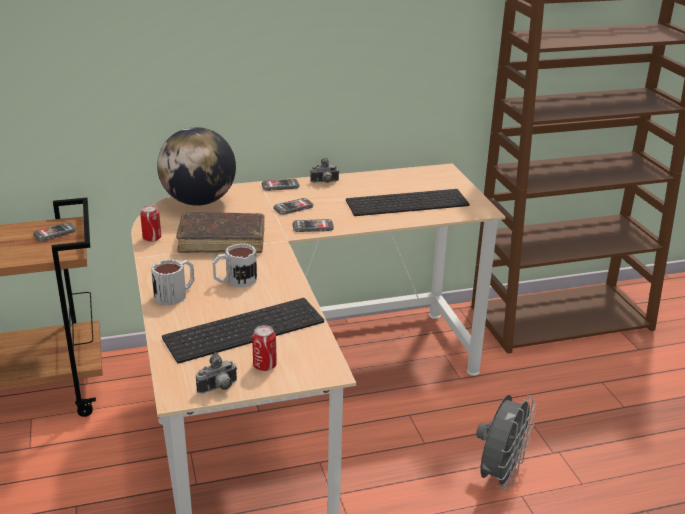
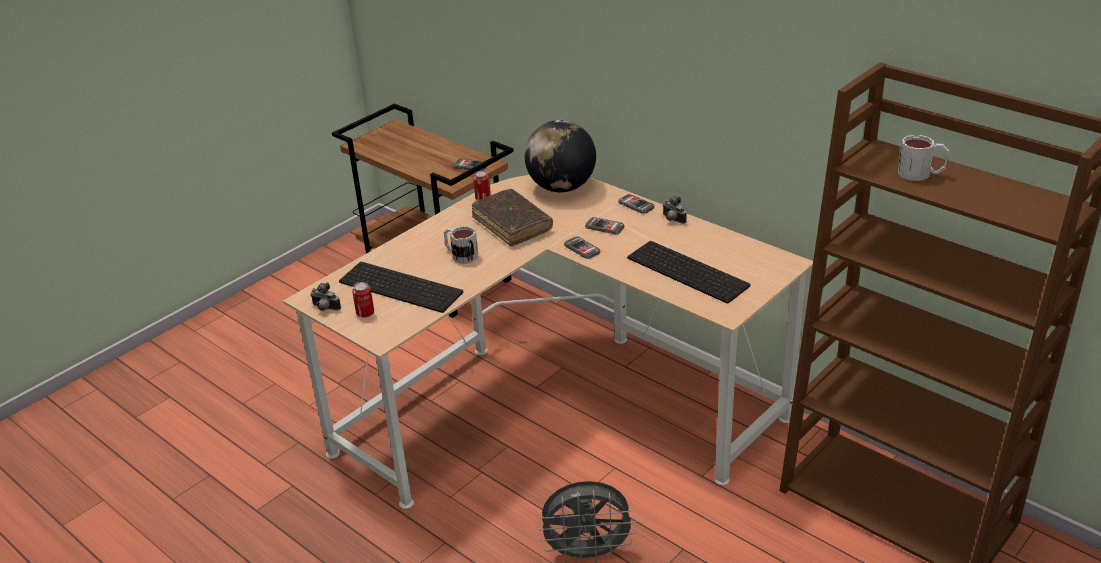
camera: 60 degrees right, 5 degrees up
(176, 294) = (418, 243): mug -> mug (921, 173)

